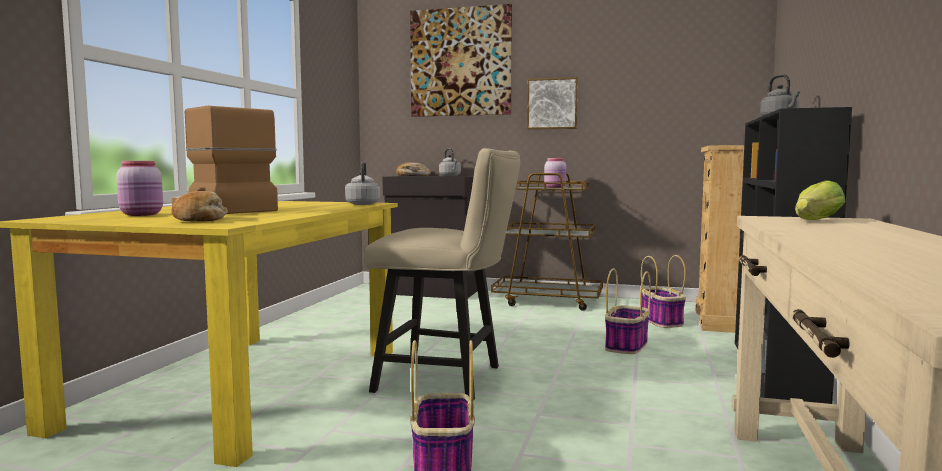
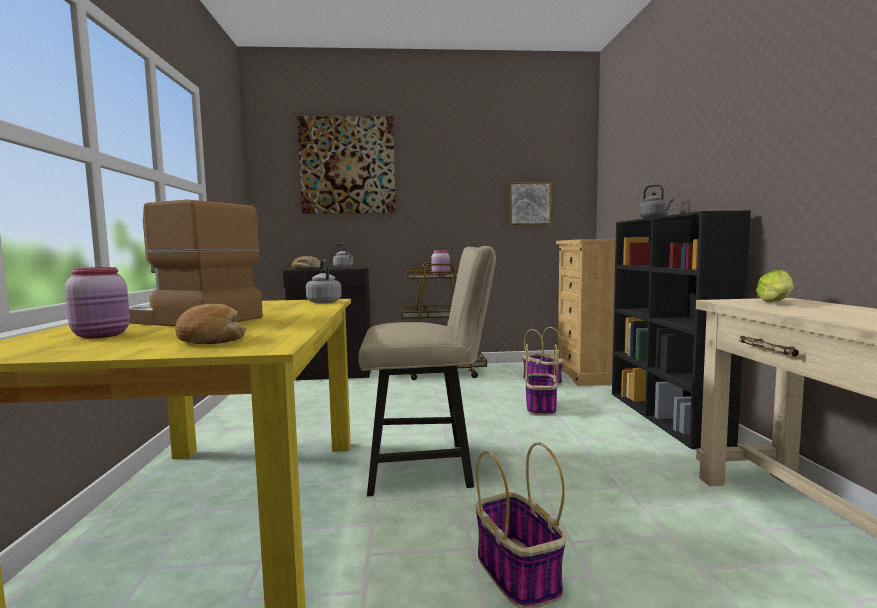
camera: 20 degrees left, 0 degrees up
(552, 104) = (431, 204): picture -> picture (529, 203)

